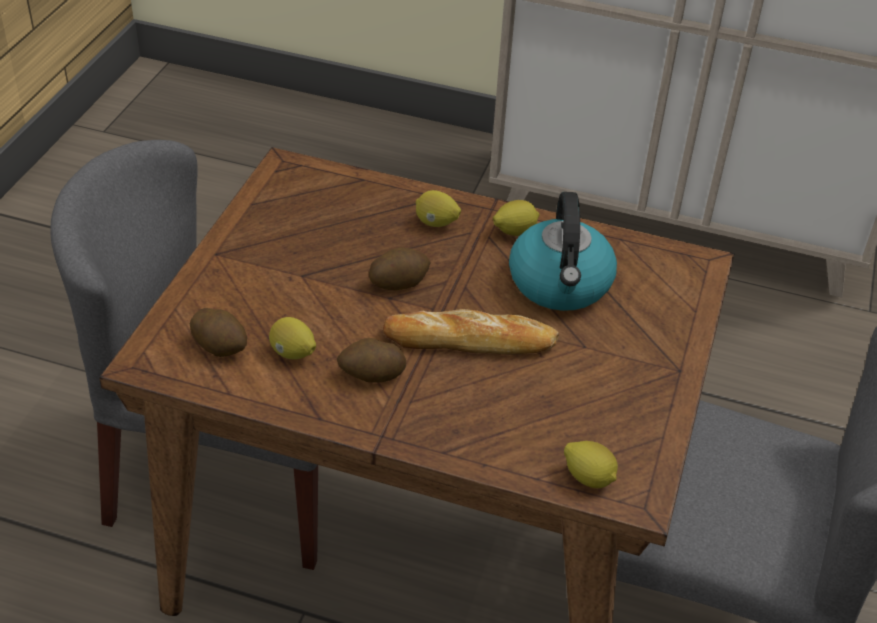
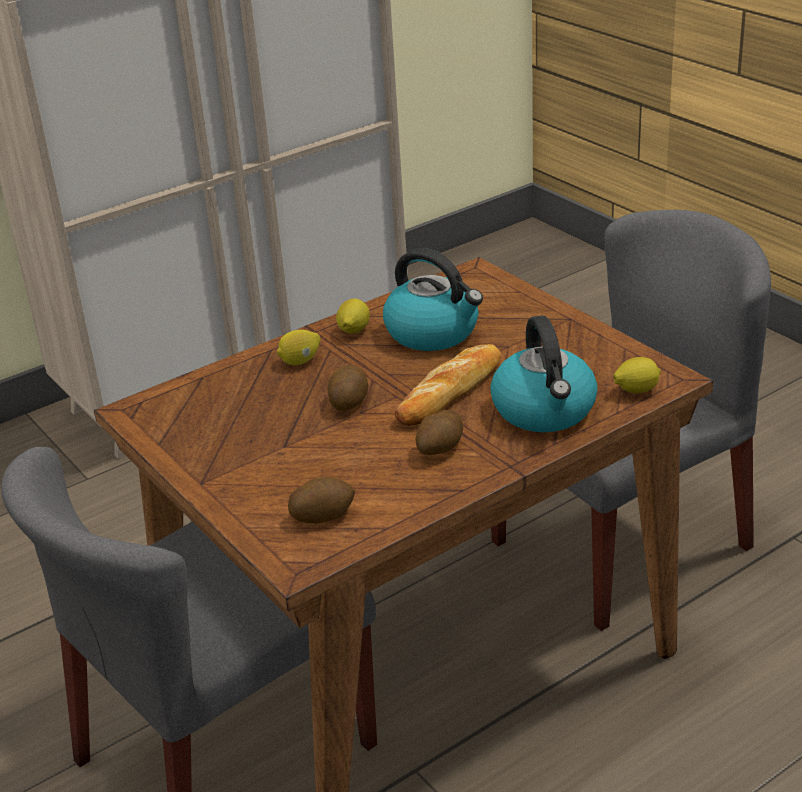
camera: 50 degrees left, 10 degrees down
(292, 353) = (374, 480): lemon -> none
(493, 422) = (545, 411): none -> kettle

